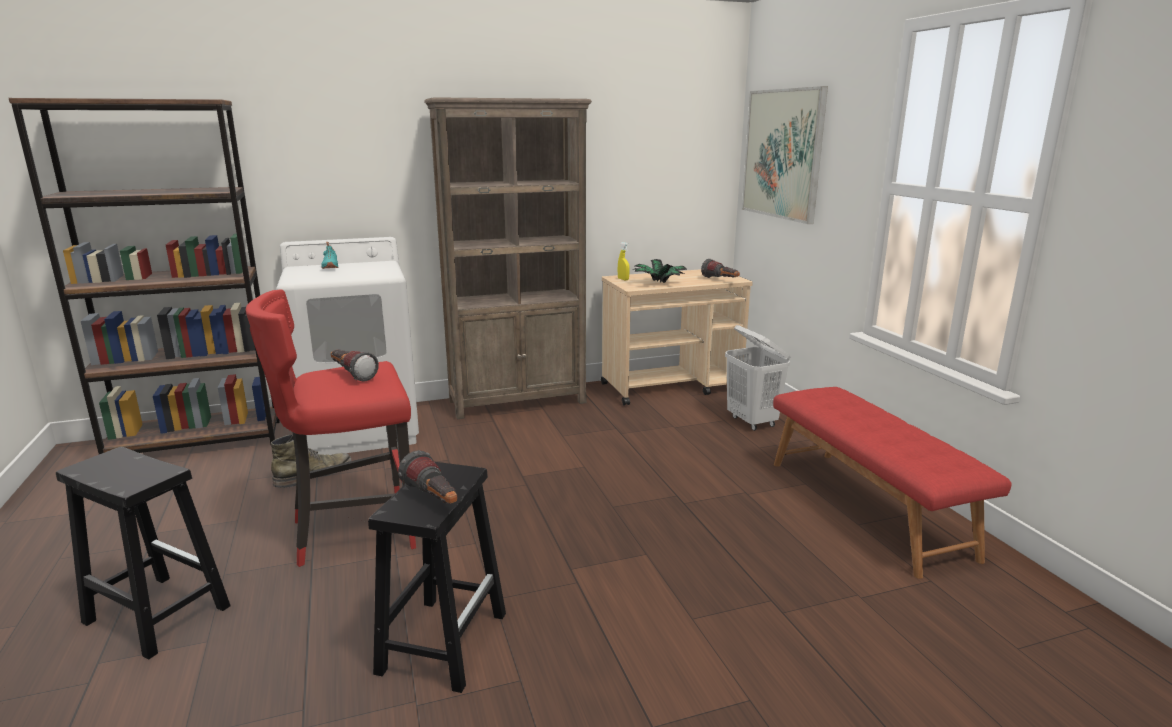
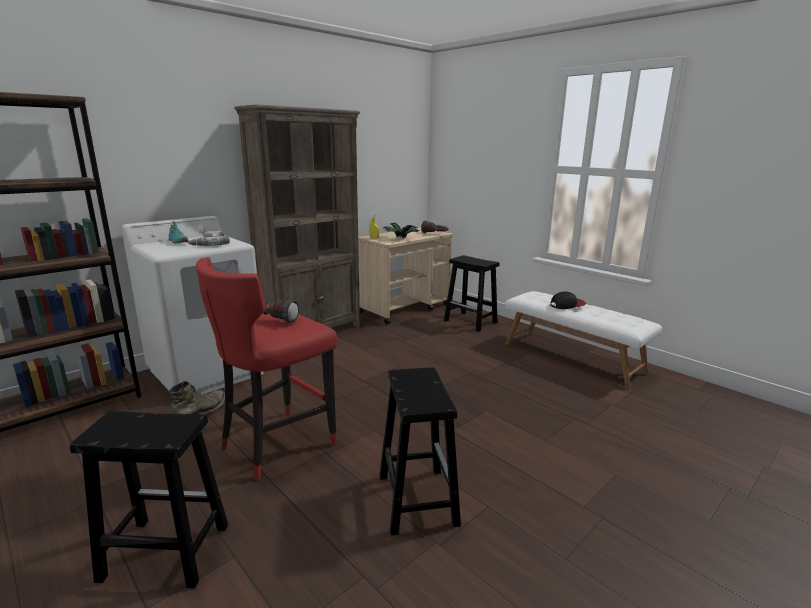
camera: 25 degrees left, 0 degrees up
(358, 271) = (208, 243): none -> power drill
(434, 499) = (428, 393): flashlight -> none
(752, 422) = (471, 322): white laundry basket -> black stool
(782, 154) = (466, 151): picture -> none
(862, 417) = (567, 305): none -> cap
(867, 507) = (572, 357): red bench -> white bench

